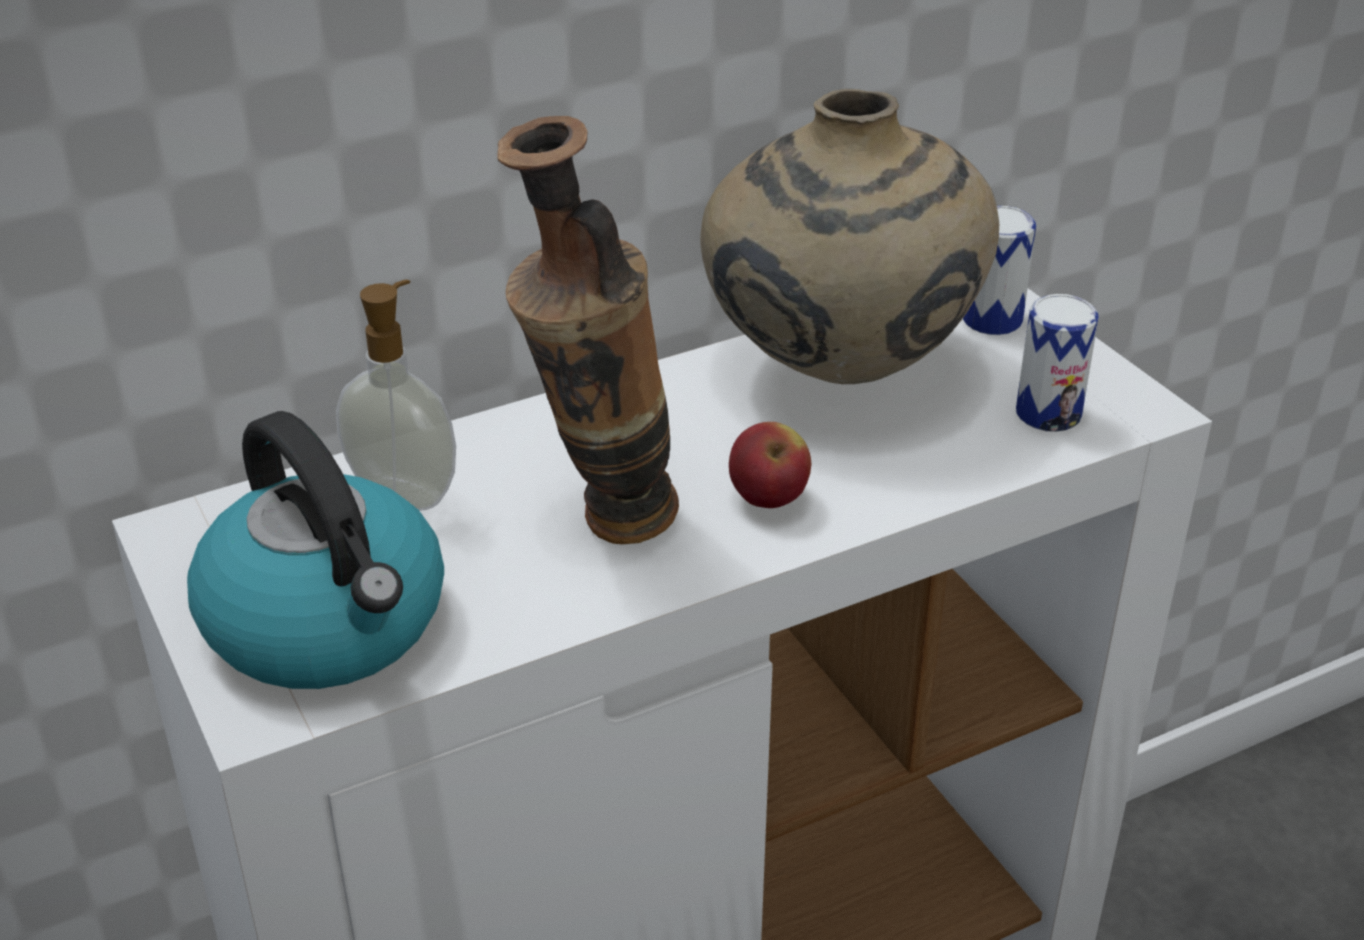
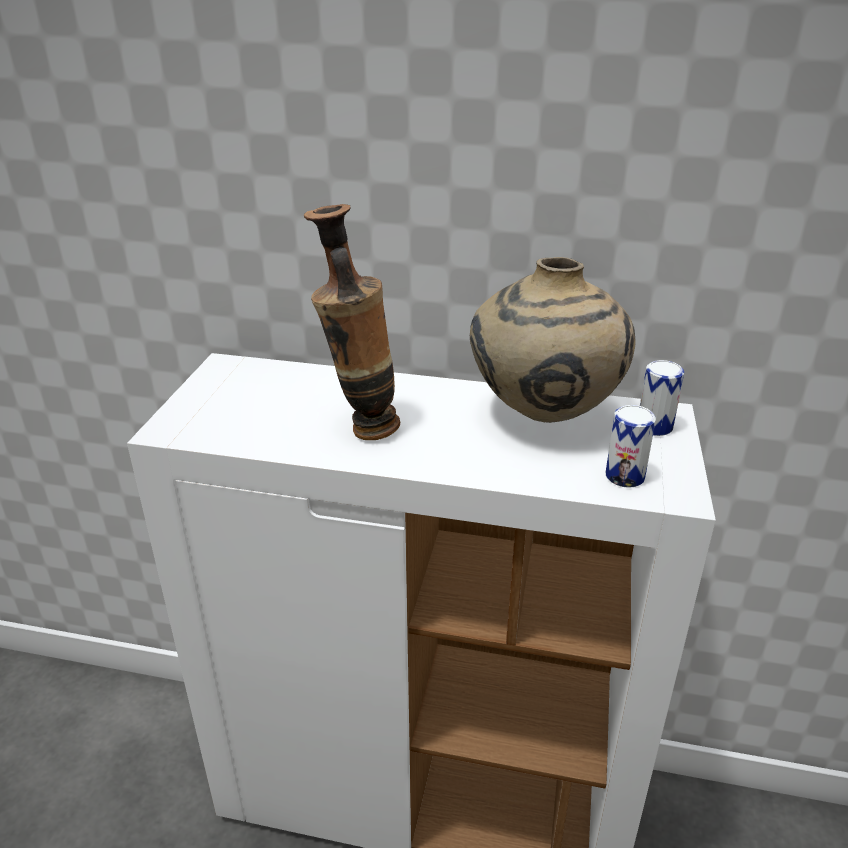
camera: 40 degrees right, 5 degrees down
(328, 624) = (223, 415): kettle -> none
(405, 492) = (310, 385): soap dispenser -> none
(768, 499) = (440, 449): apple -> none

